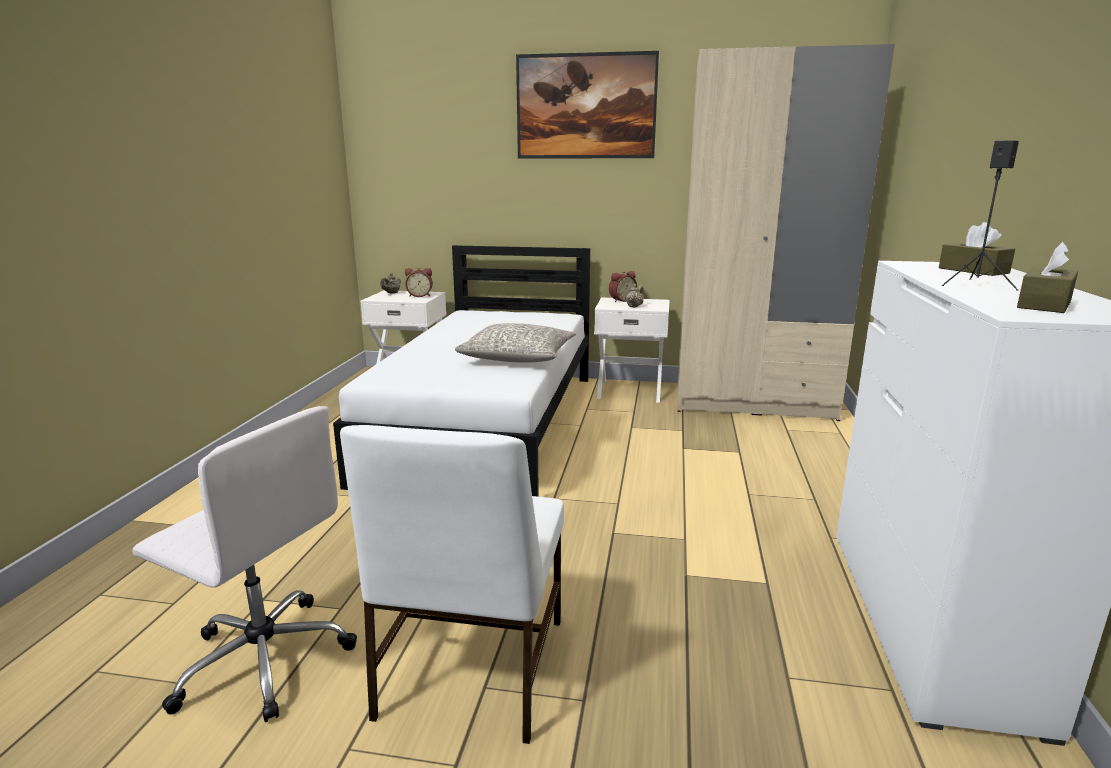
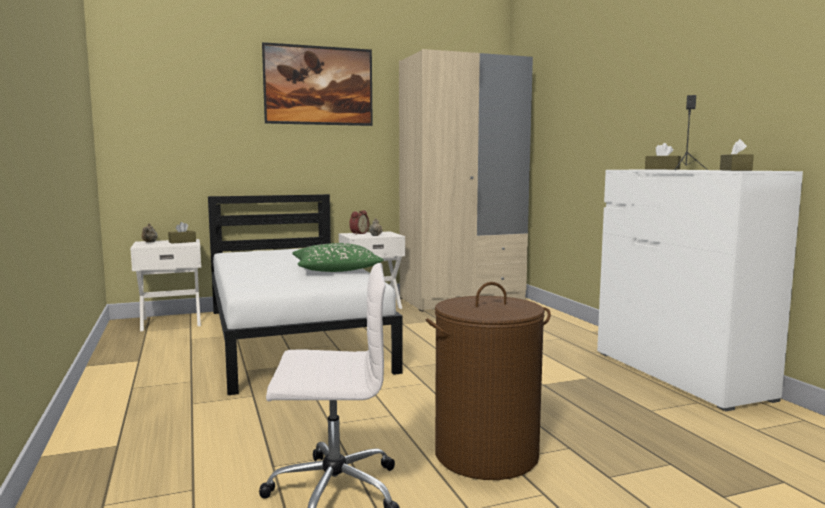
camera: 30 degrees left, 10 degrees down
(420, 295) = (182, 242): alarm clock -> brown tissue box
(470, 669) = (486, 455): white chair -> brown laundry basket
(518, 357) = (336, 270): grey pillow -> green pillow

